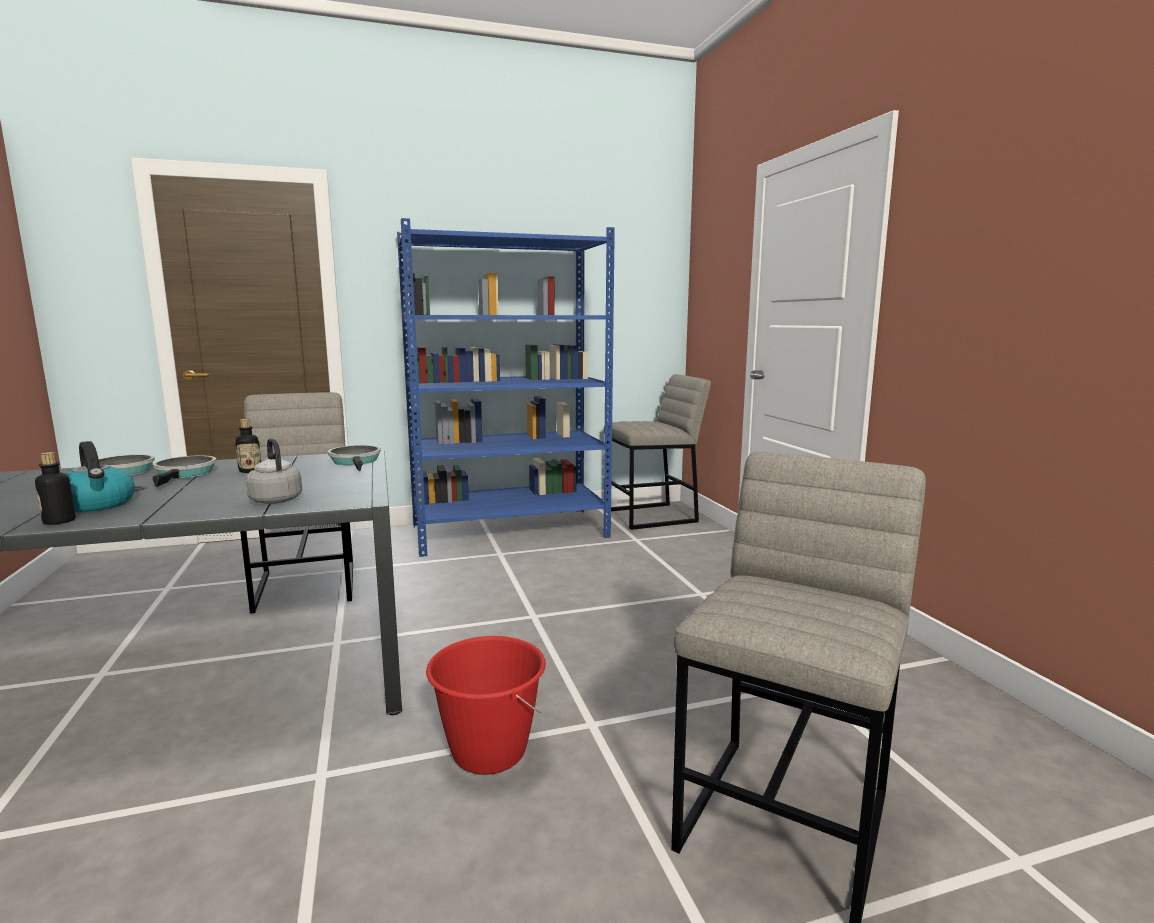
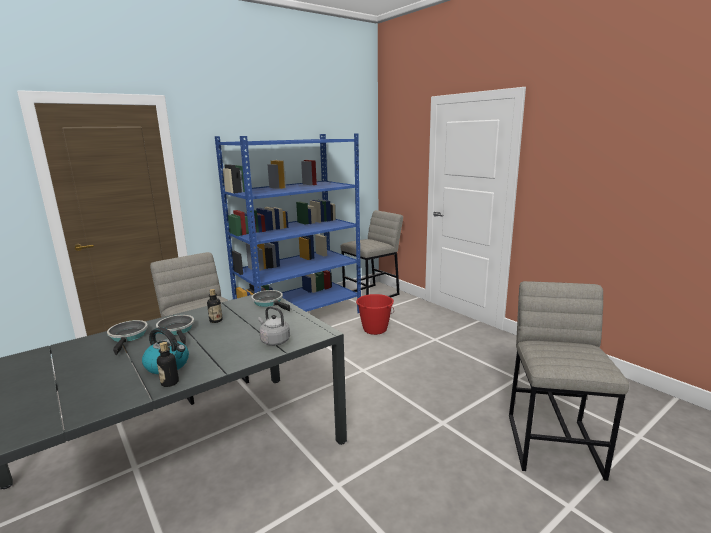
camera: 20 degrees left, 5 degrees up
(488, 751) = (408, 449): red bucket -> red bucket (375, 329)

